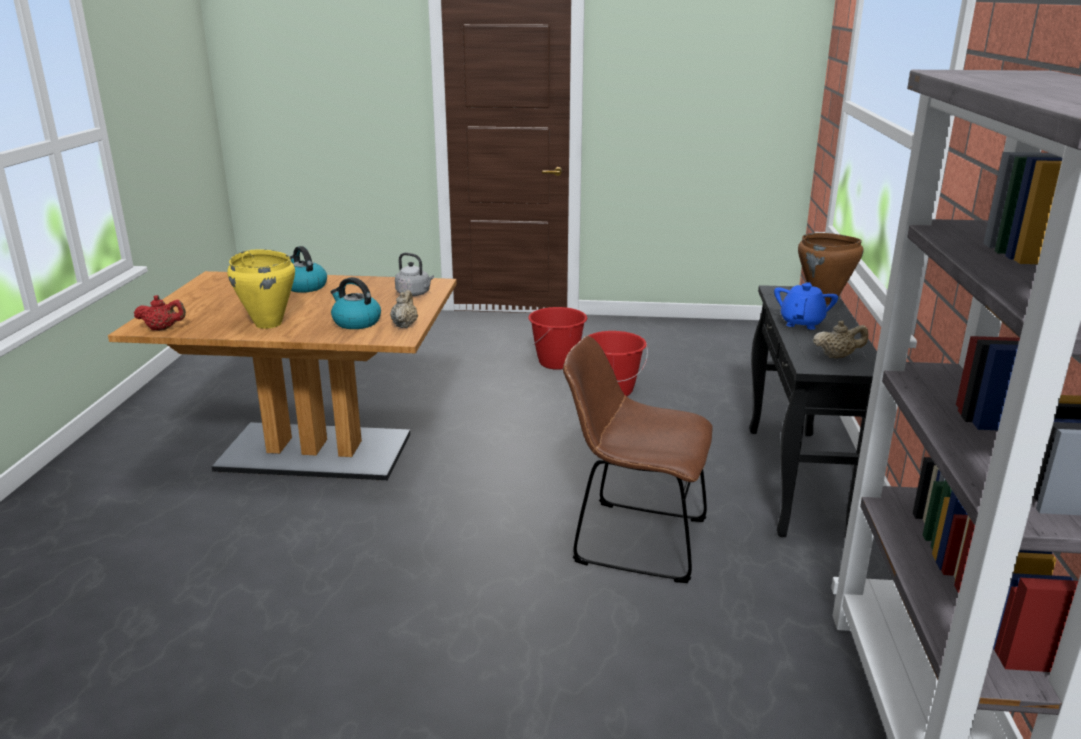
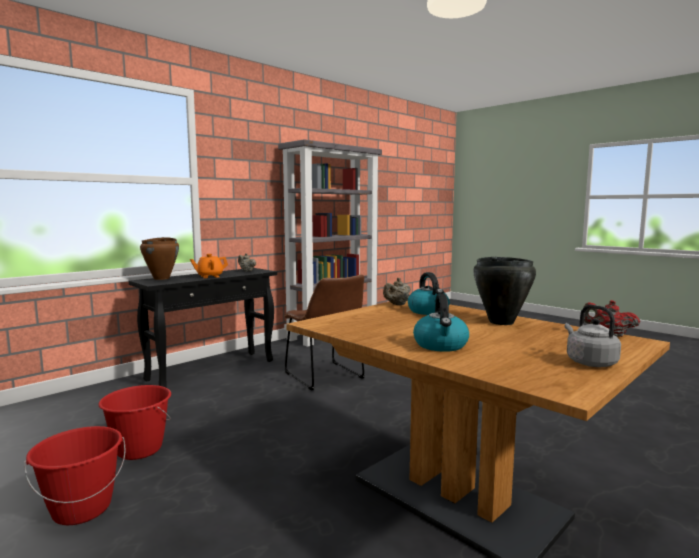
camera: 140 degrees left, 15 degrees down
(269, 324) = (501, 322): yellow cooking pot -> black cooking pot
(414, 294) = (350, 319): grey kettle -> grey kettle (589, 362)
(802, 323) = (209, 276): blue teapot -> orange teapot

